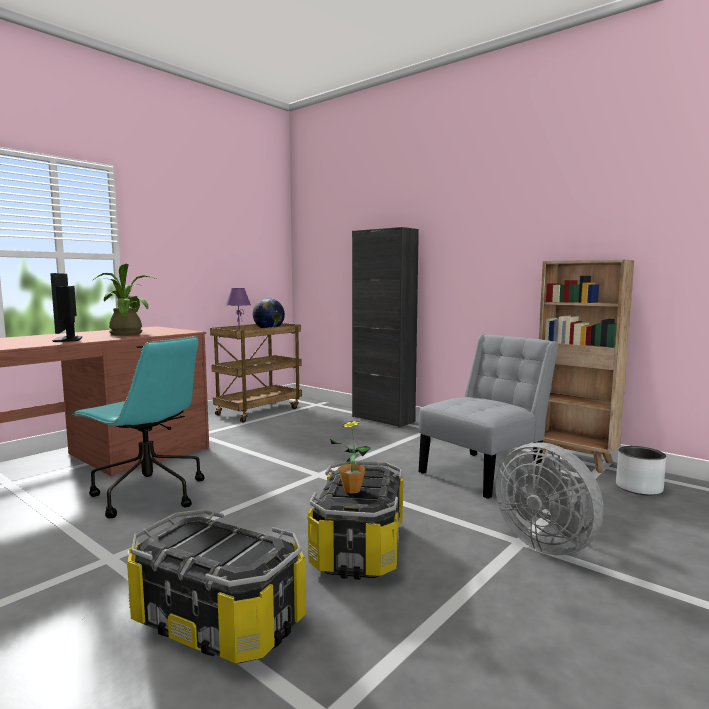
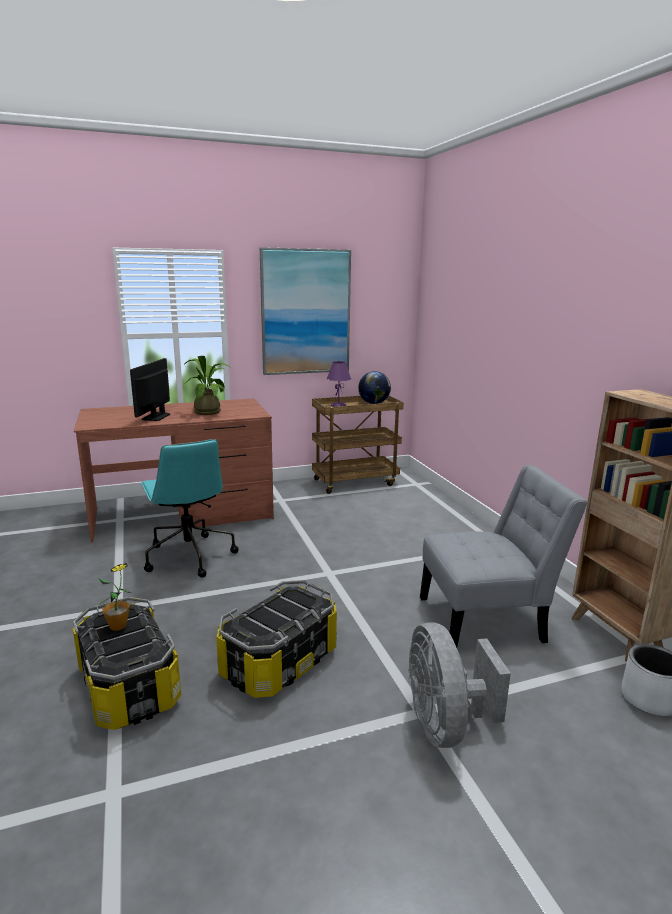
camera: 30 degrees right, 10 degrees up
(198, 239) = (306, 312): none -> picture
(352, 490) = (268, 615): potted plant -> potted plant (118, 626)
(383, 419) = (462, 518): black cabinet -> none

